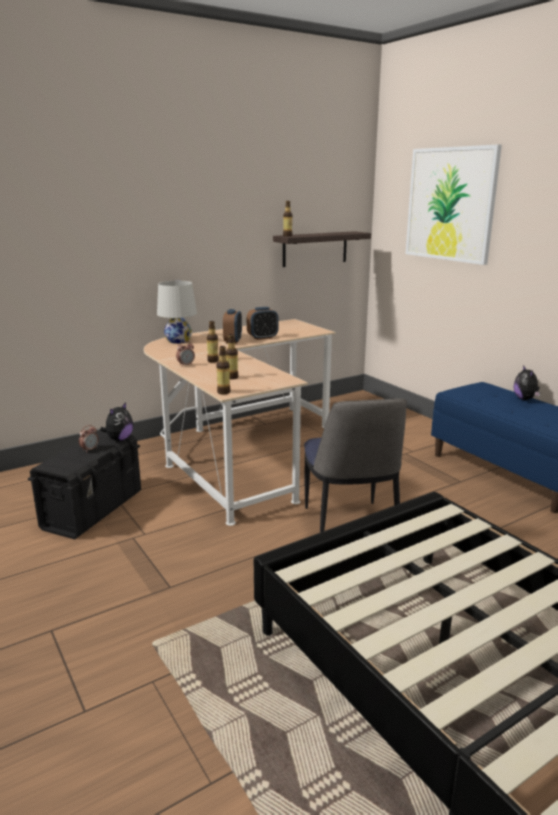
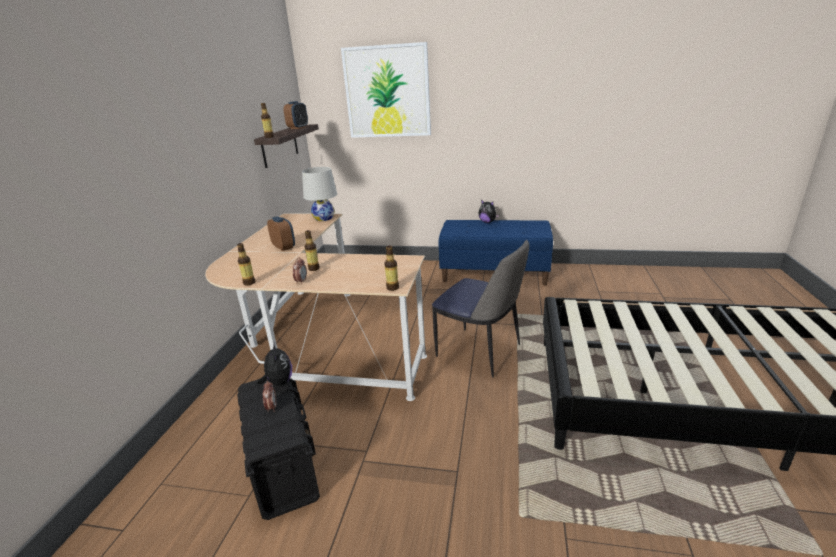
camera: 45 degrees left, 5 degrees up
(178, 341) = (233, 265): white table lamp -> white table lamp (324, 218)
(232, 377) = (366, 274): bottle -> bottle (249, 283)
(262, 337) = (301, 236): alarm clock -> alarm clock (298, 128)

